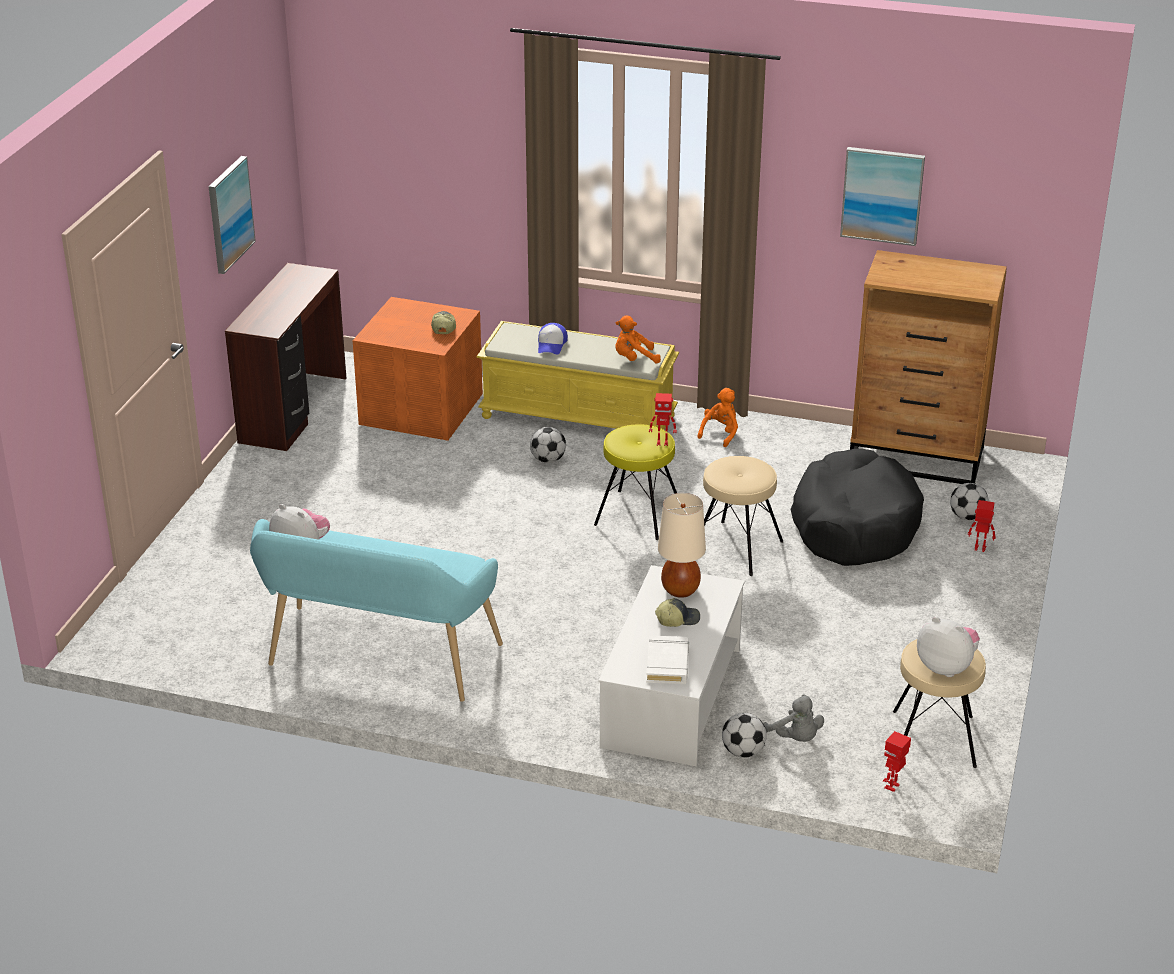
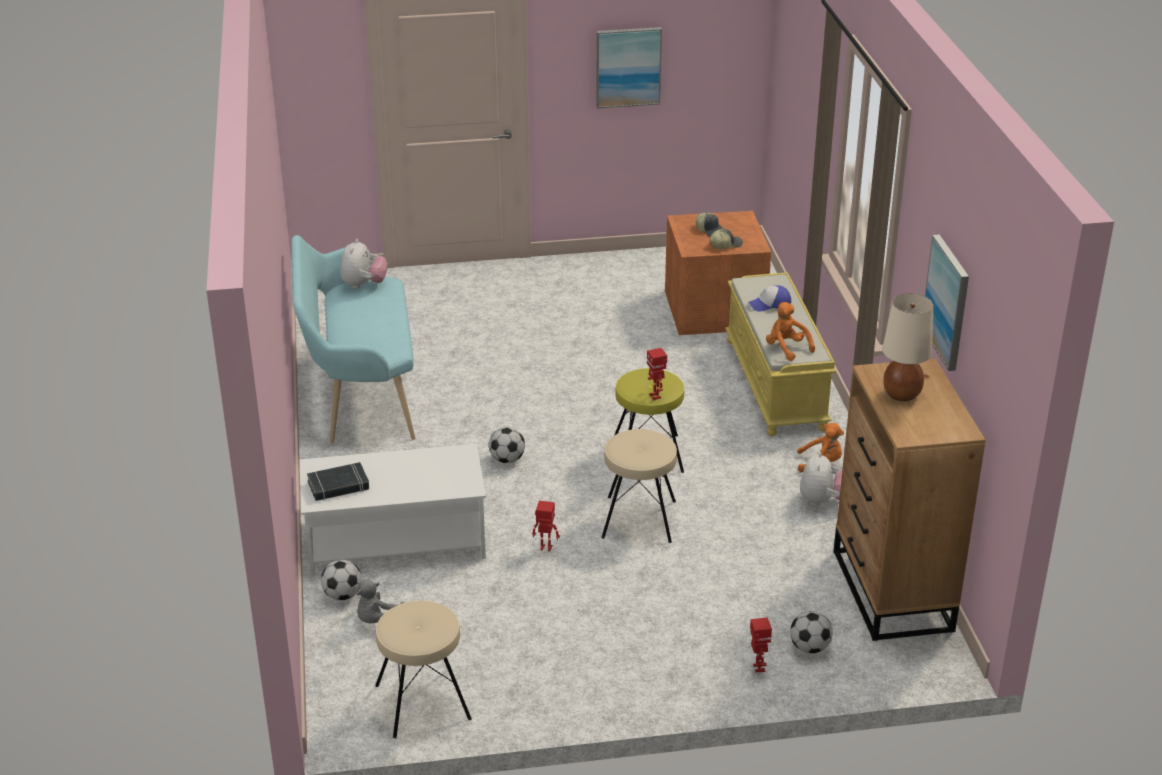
camera: 65 degrees right, 0 degrees up
(294, 410) = (659, 260): brown desk -> none
(548, 460) = (692, 388): football -> football (507, 459)
(667, 664) = (338, 486): white book -> black book
(677, 619) = (405, 475): cap -> cap (710, 230)
(680, 590) = (449, 466): beige table lamp -> beige table lamp (902, 394)
(854, 525) = (733, 578): black dog bed -> none
(892, 787) = (339, 691): toy robot -> toy robot (545, 548)
(946, 667) = (403, 629): plush toy -> plush toy (823, 501)

